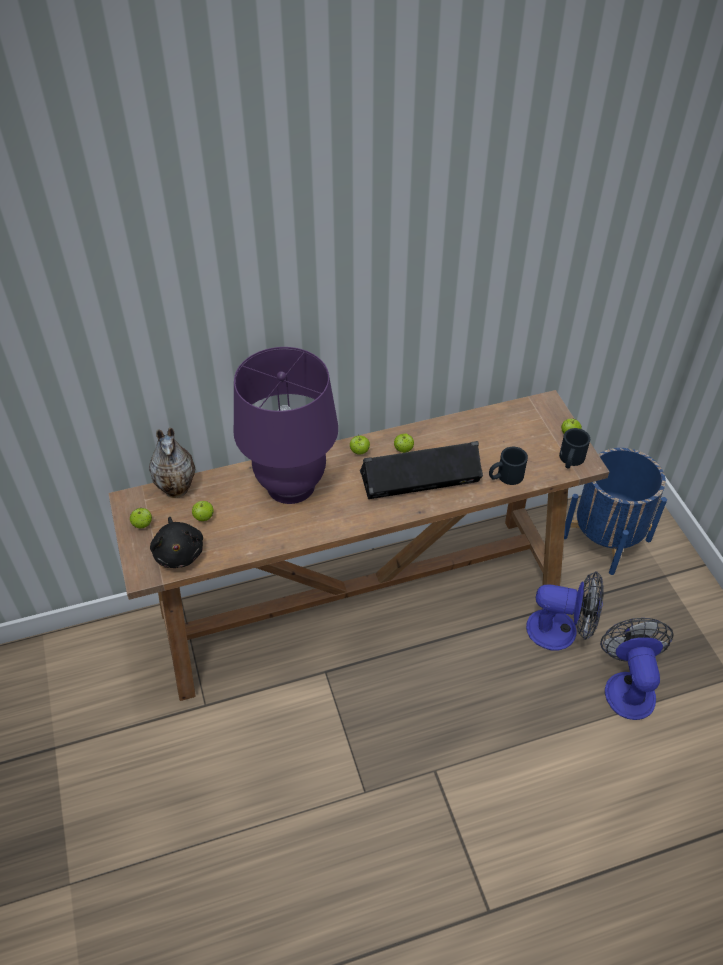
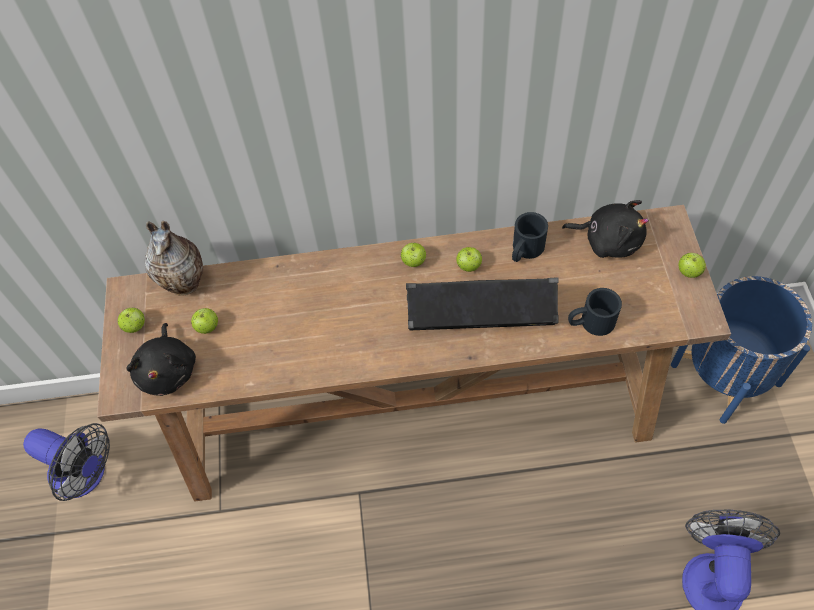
camera: 15 degrees right, 10 degrees up
(291, 485) = (320, 297): purple table lamp -> none
(505, 420) = (608, 240): none -> black plush toy
(561, 631) = (645, 487): fan -> fan (86, 475)
(570, 460) = (682, 310): black mug -> black mug (524, 250)

